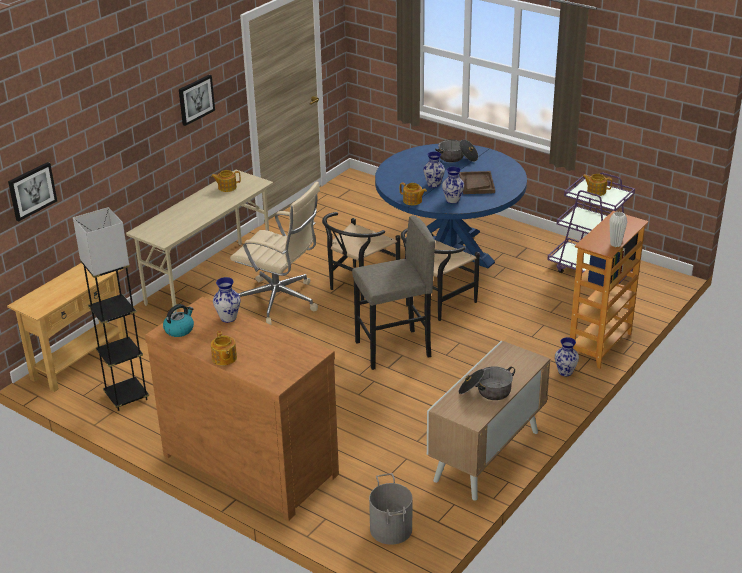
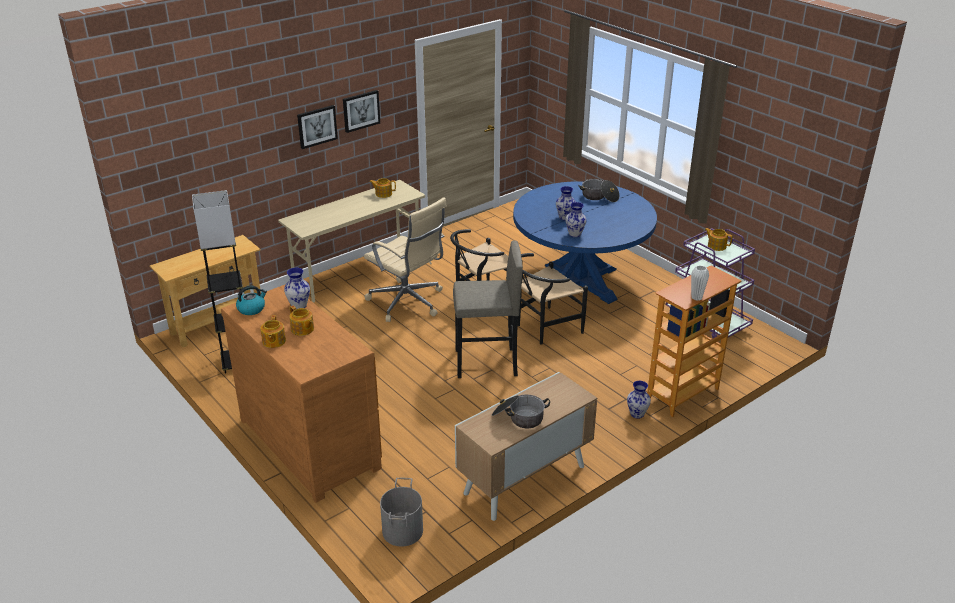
camera: 15 degrees right, 0 degrees up
(31, 191) = (181, 168): picture -> picture (317, 126)
(412, 201) = (538, 229): teapot -> teapot (302, 329)
(476, 184) = (605, 222): brown tray -> none

